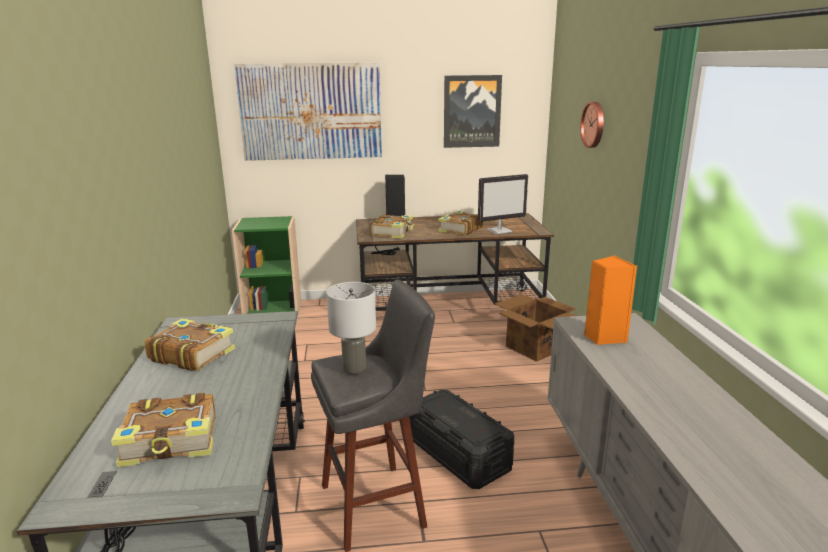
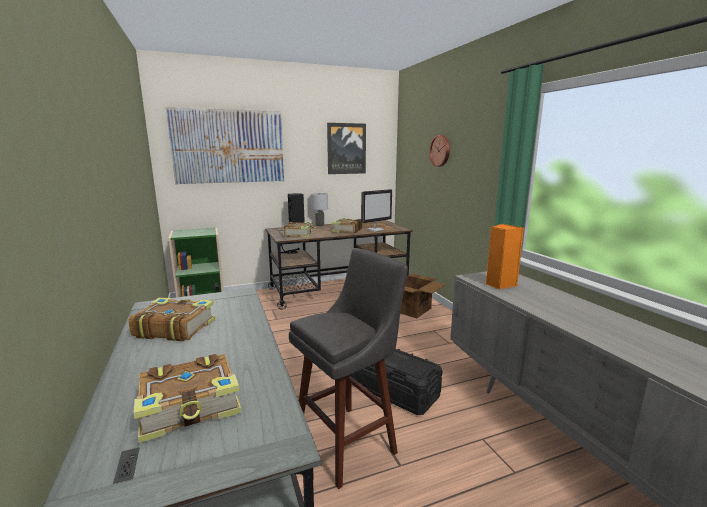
camera: 15 degrees left, 5 degrees down
(354, 369) = (335, 323): white table lamp -> white table lamp (319, 225)

